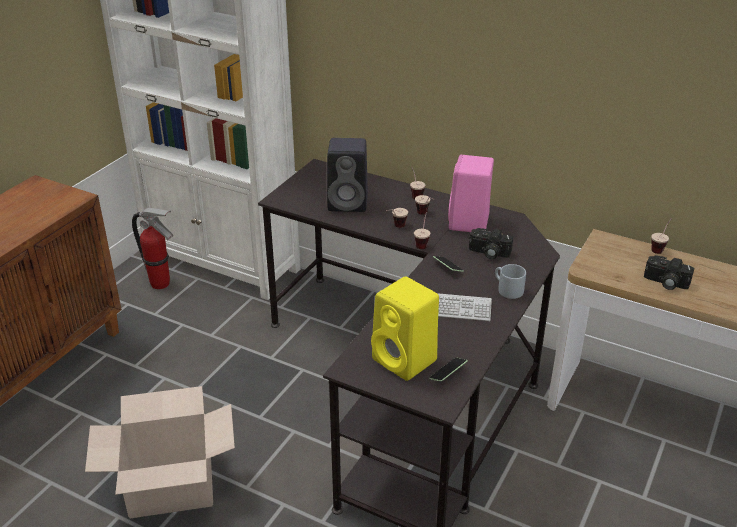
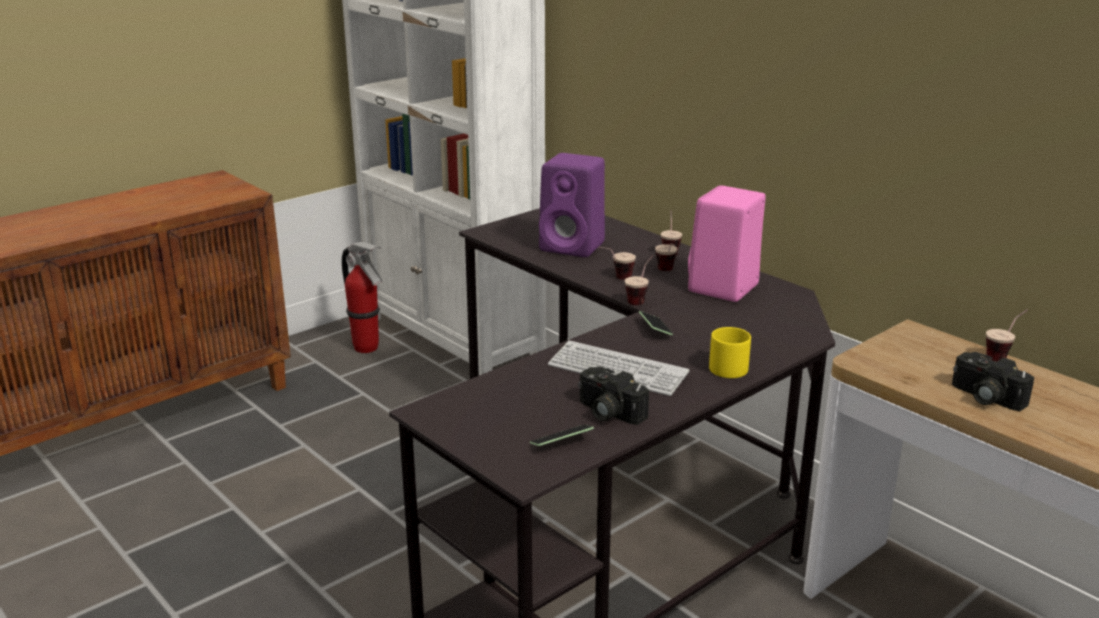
camera: 20 degrees right, 10 degrees down
(171, 487) = (231, 565): cardboard box -> none
(349, 203) = (574, 247): black speaker -> purple speaker
(406, 361) = (514, 417): yellow speaker -> none
(488, 253) = (727, 323): camera -> camera (607, 412)
(507, 289) = (724, 366): grey mug -> yellow mug

